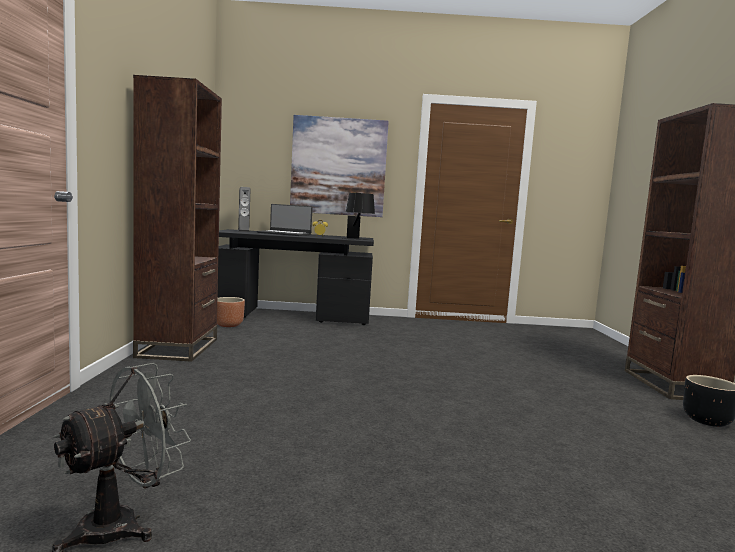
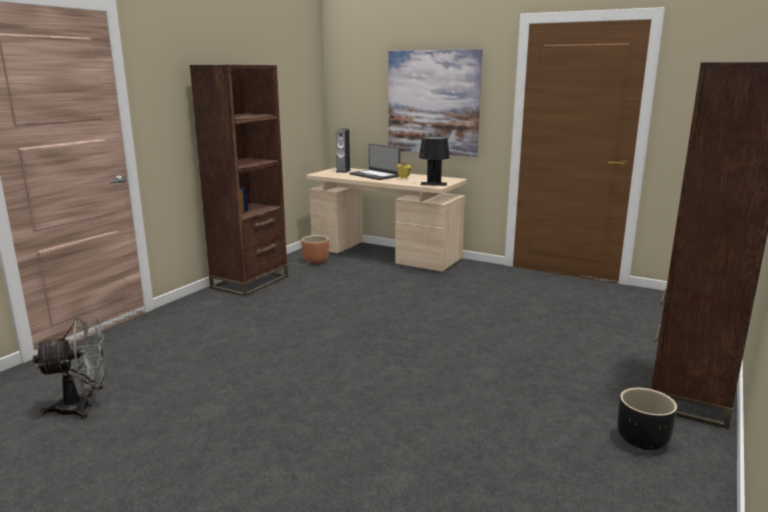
camera: 30 degrees right, 10 degrees up
(293, 316) = (385, 255): black desk -> beige desk

